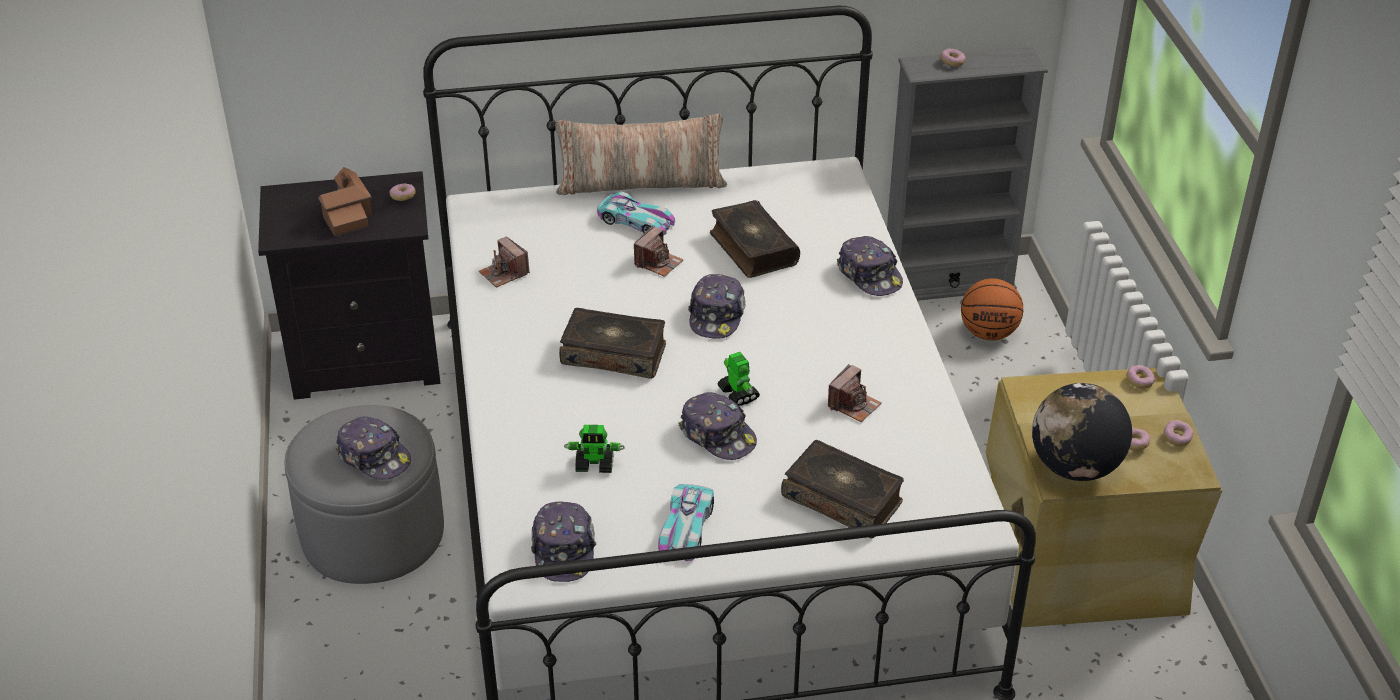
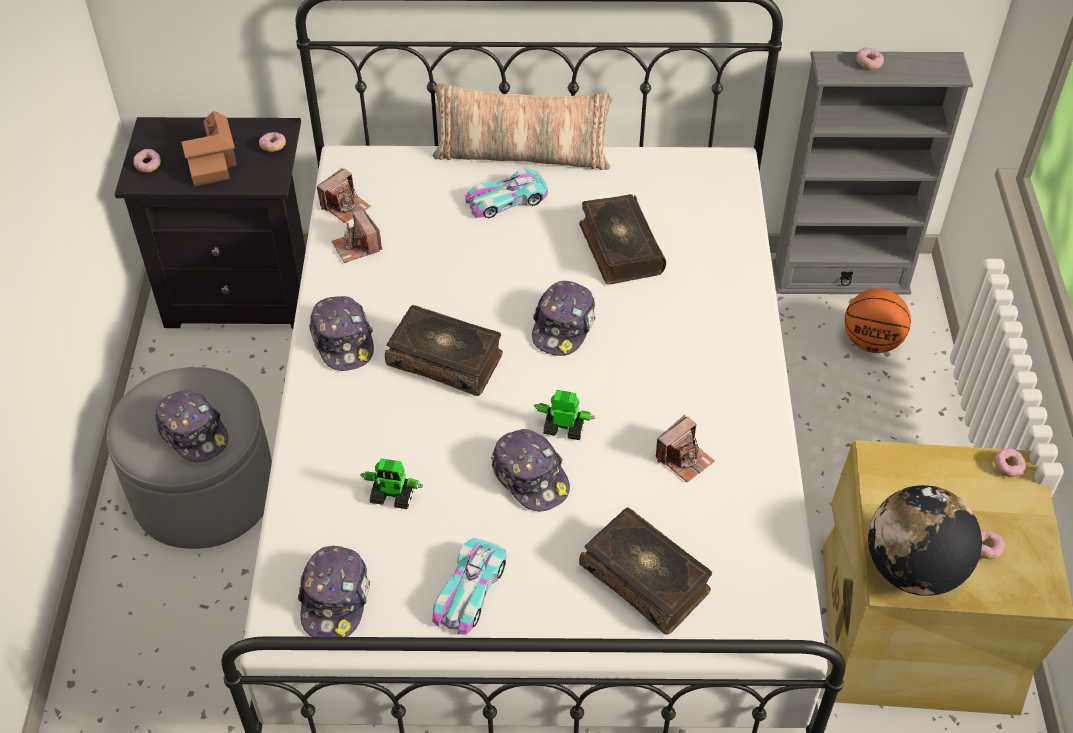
camera: 10 degrees right, 10 degrees up
(636, 221) = (506, 200): toy car -> toy car turned 120 degrees clockwise
(658, 263) = (517, 253): camera -> camera (345, 206)
(738, 393) = (563, 427): toy robot -> toy robot turned 60 degrees counterclockwise
(870, 275) = (737, 296): cap -> cap (343, 341)
(1177, 438) = (1035, 547): donut -> donut (148, 165)

